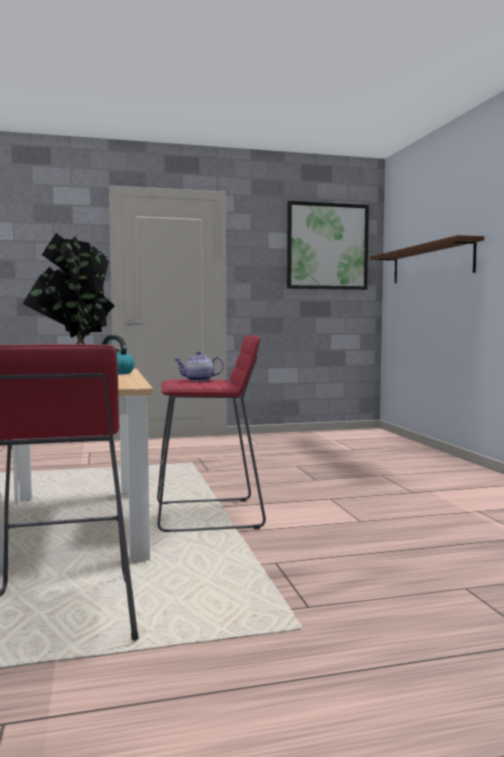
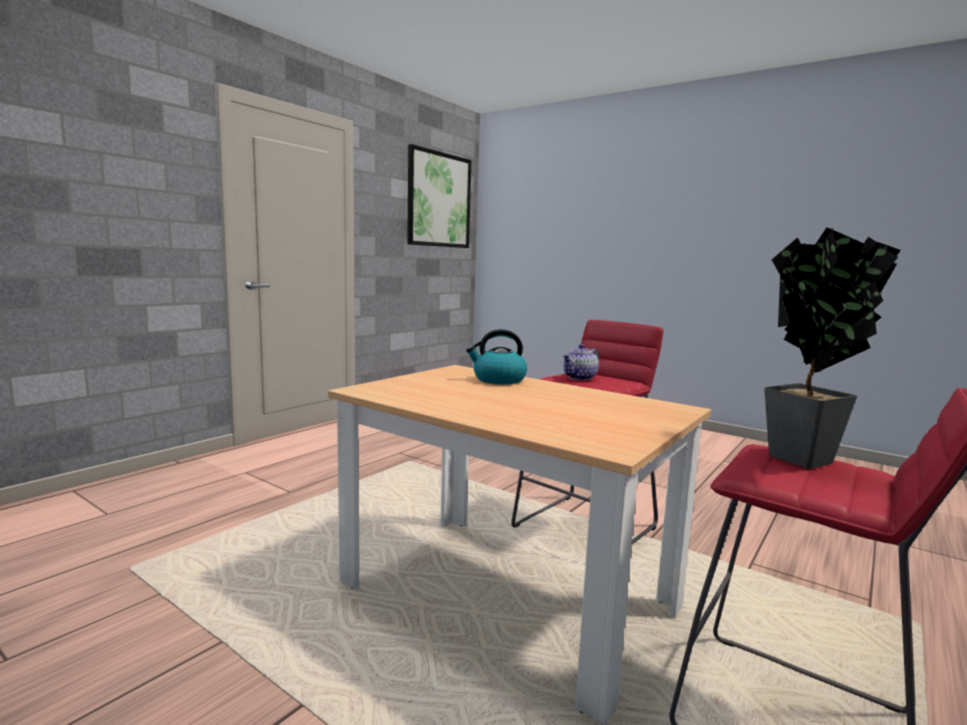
camera: 40 degrees left, 5 degrees up
(431, 263) = (558, 230): brown shelf -> none

